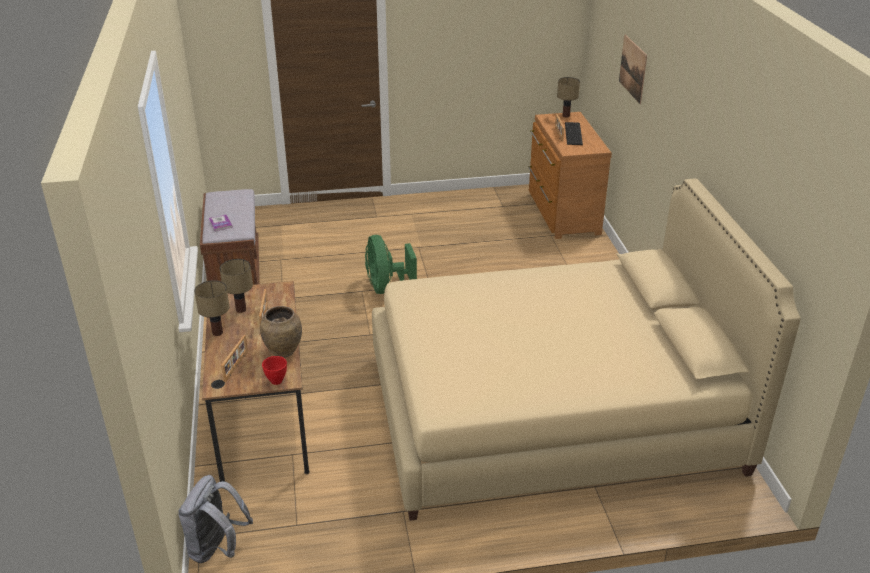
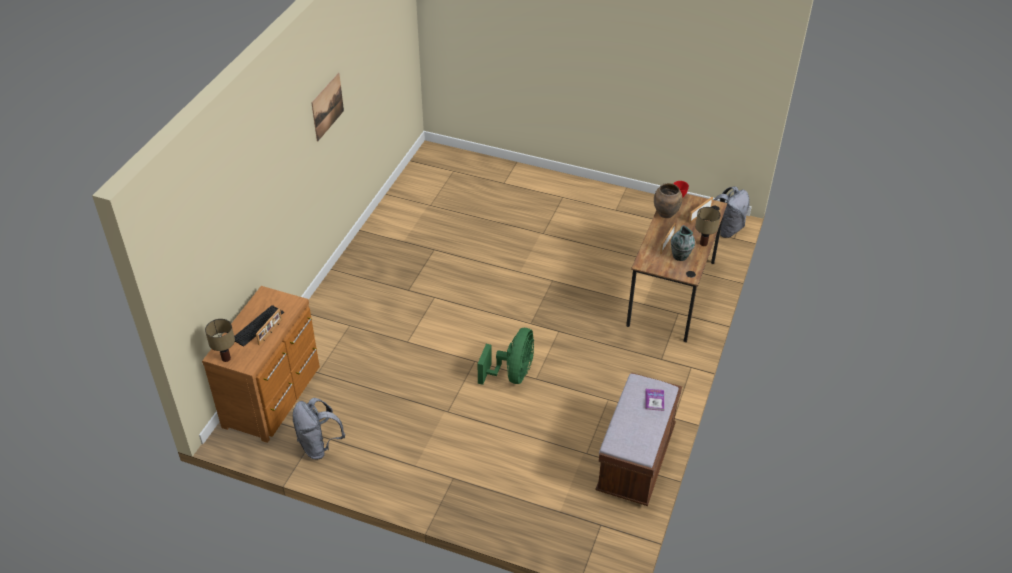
camera: 150 degrees left, 10 degrees up
(241, 309) = (680, 256): table lamp -> vase
(492, 202) = (319, 446): none -> grey backpack
(551, 413) = (486, 226): beige bed -> none
(633, 68) = (249, 199): picture -> picture (327, 106)

